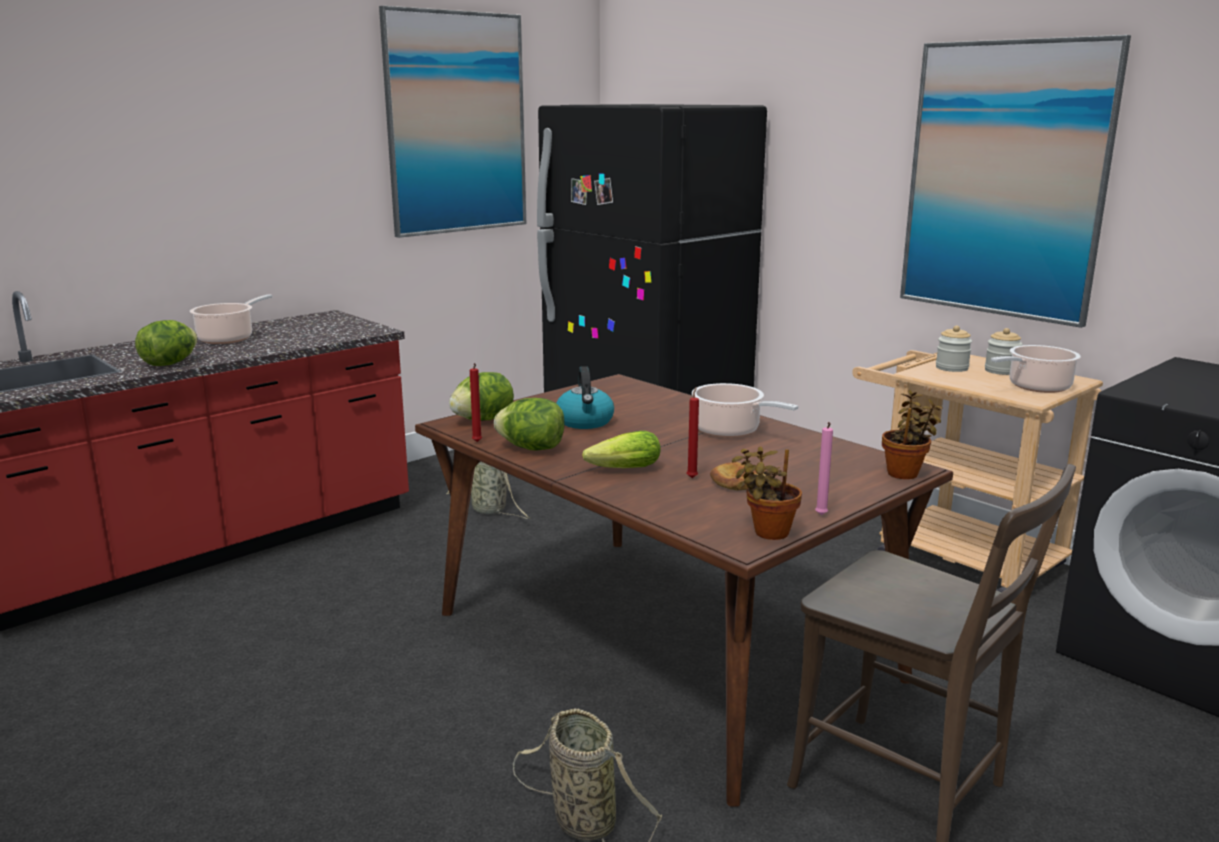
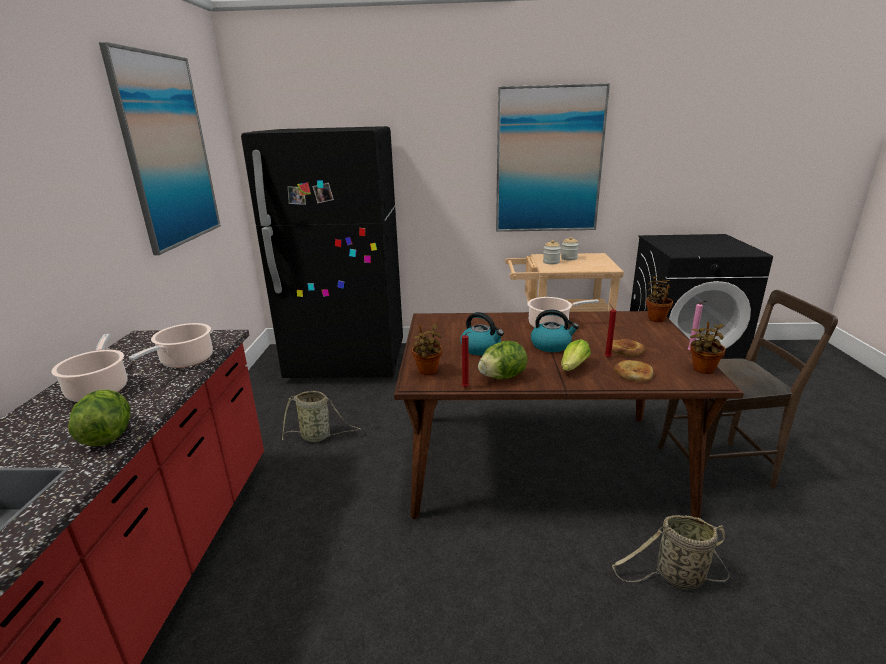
camera: 45 degrees left, 5 degrees up
(483, 420) = (427, 372): lettuce -> potted plant
(666, 446) = (551, 345): none -> kettle
(670, 499) = (633, 373): none -> bread
(1036, 387) = (598, 262): cooking pot -> cooking pot (185, 361)

